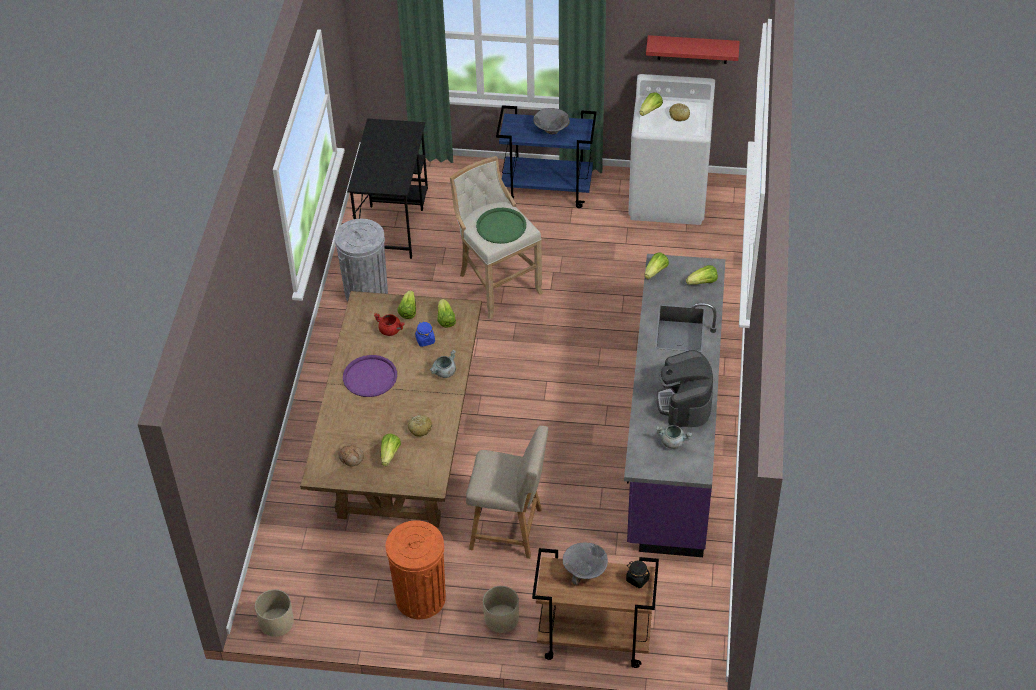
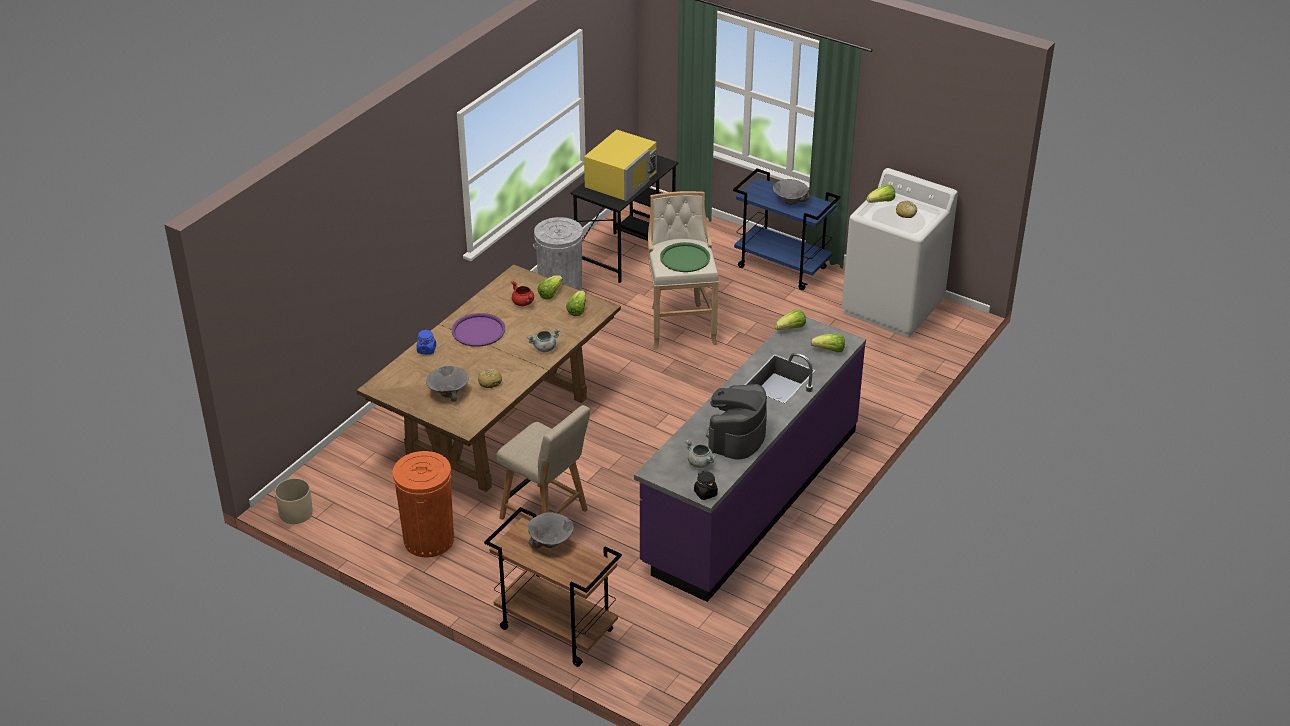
camera: 25 degrees right, 10 degrees down
(351, 457) = (415, 384): bread -> none
(385, 160) = (621, 179): none -> yellow microwave
(390, 454) = (448, 392): lettuce -> grey bowl
(425, 340) = (547, 319): blue jar -> blue jar (426, 350)
(501, 618) = (486, 581): beige planter -> none
(637, 579) = (593, 566): black jar -> black jar (705, 493)
(692, 49) = (940, 153): red shelf -> none

